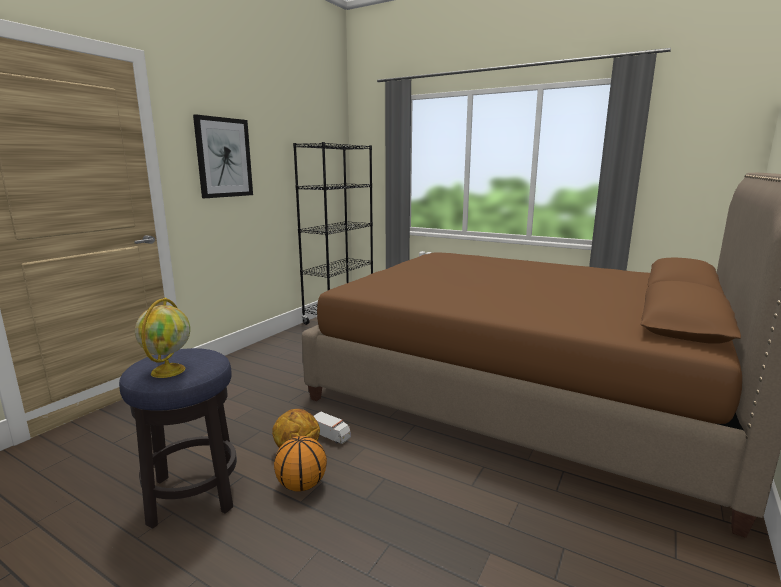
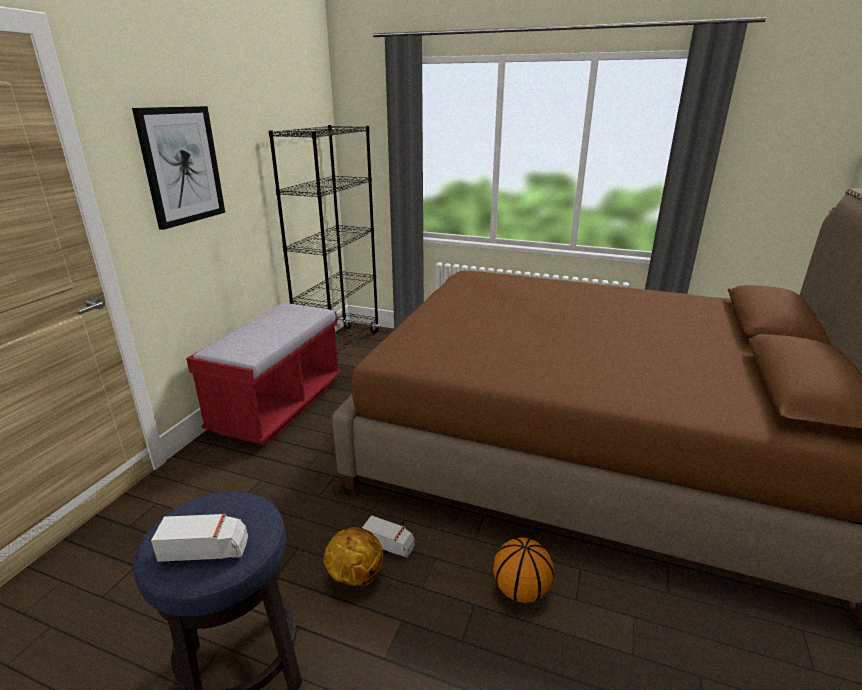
camera: 10 degrees left, 10 degrees up
(168, 370) = (206, 551): globe -> toy truck
(279, 347) = (278, 406): none -> red bench
(302, 485) = (377, 631): basketball -> basketball (521, 591)

